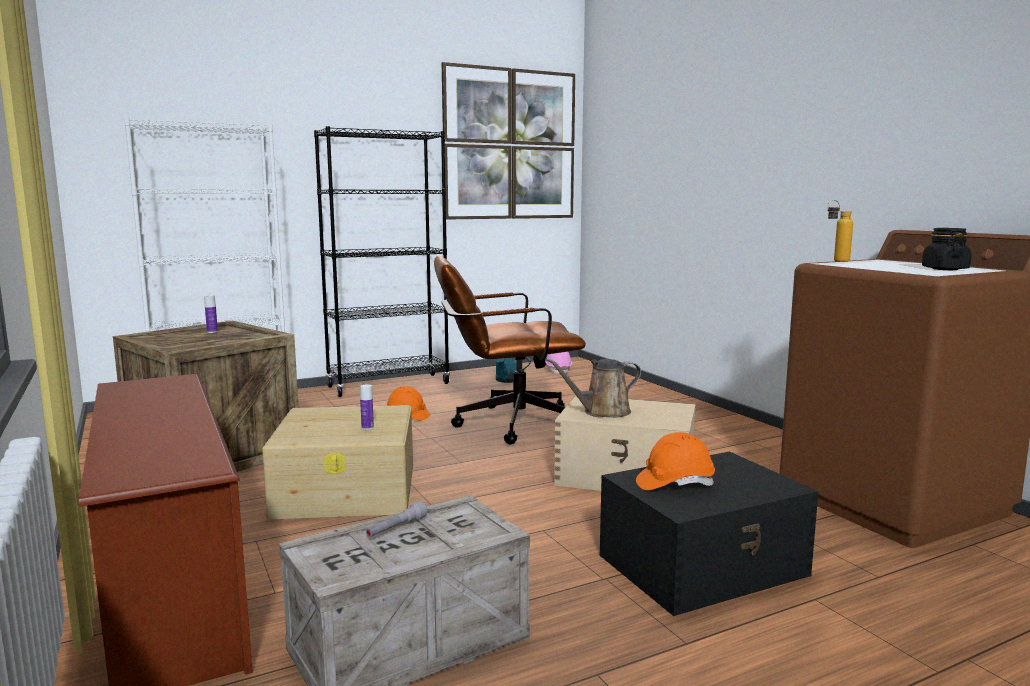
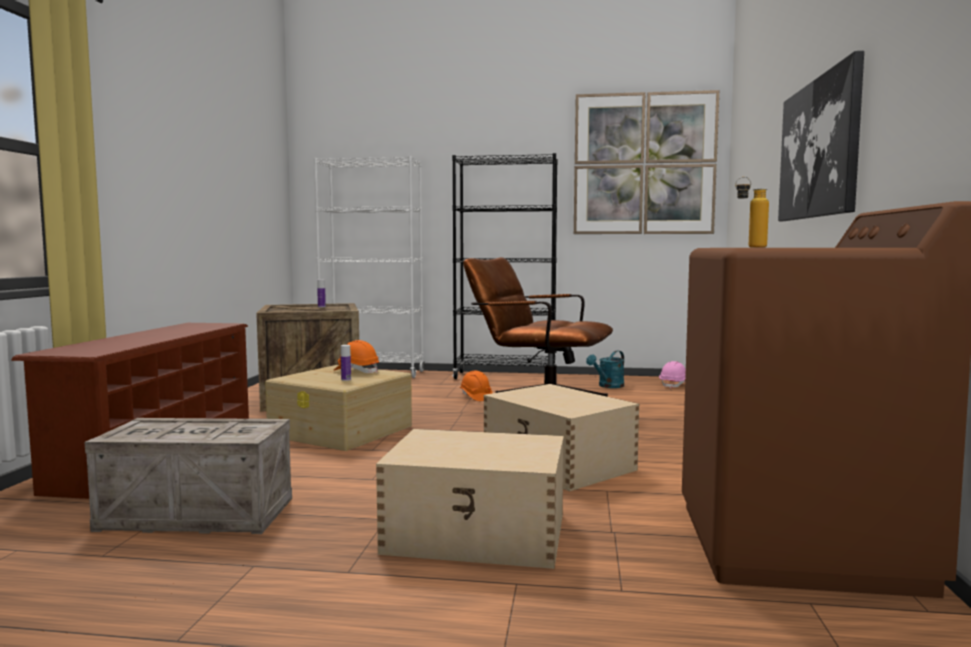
camera: 35 degrees right, 5 degrees down
(396, 528) = (202, 424): grey flashlight -> none
(602, 412) = (535, 396): brown watering can -> none
(674, 483) = (448, 443): orange hard hat -> orange hard hat (357, 371)
(704, 565) = (478, 534): black storage box -> beige storage box
(781, 161) = (818, 149): none -> picture
(944, 269) = (811, 247): black jar -> none

